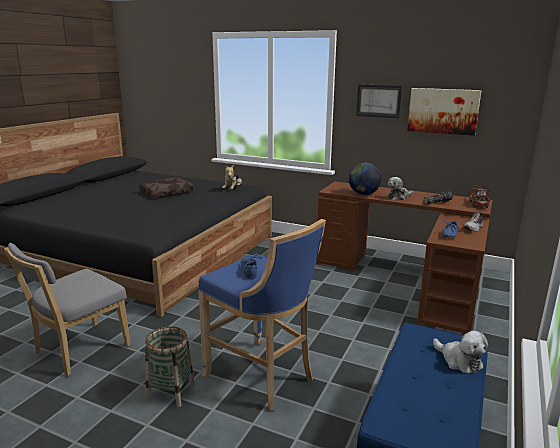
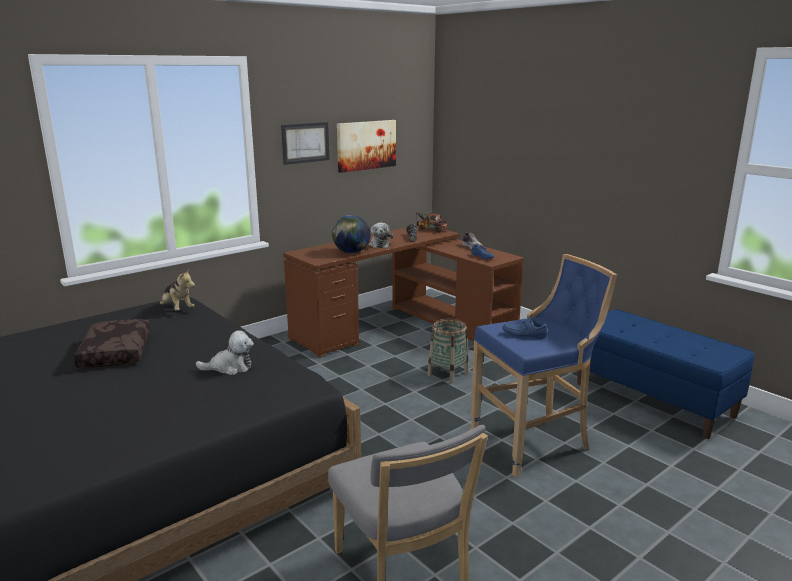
camera: 65 degrees left, 0 degrees up
(171, 392) = (537, 503): basket -> basket (448, 374)
(459, 361) = (641, 323): plush toy -> plush toy (230, 367)

